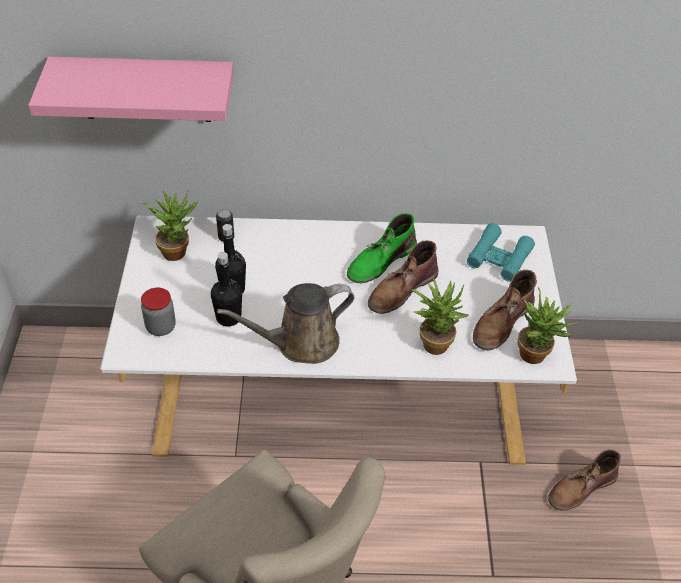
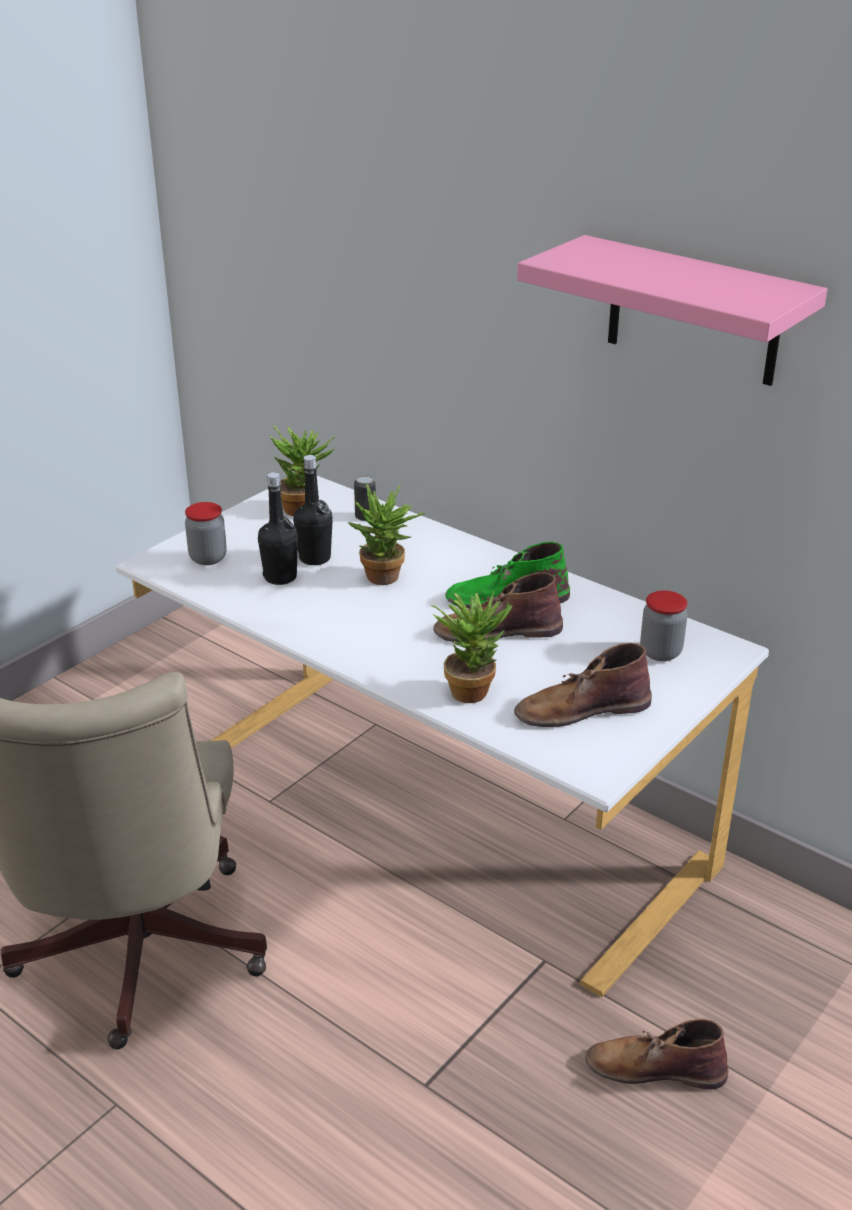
camera: 40 degrees right, 15 degrees down
(145, 89) = (327, 301): pink shelf -> pink shelf (693, 312)
(301, 343) = (323, 626): brown watering can -> none
(499, 258) = (660, 652): turquoise binoculars -> jar
(537, 356) = (584, 758): potted plant -> potted plant (386, 580)

